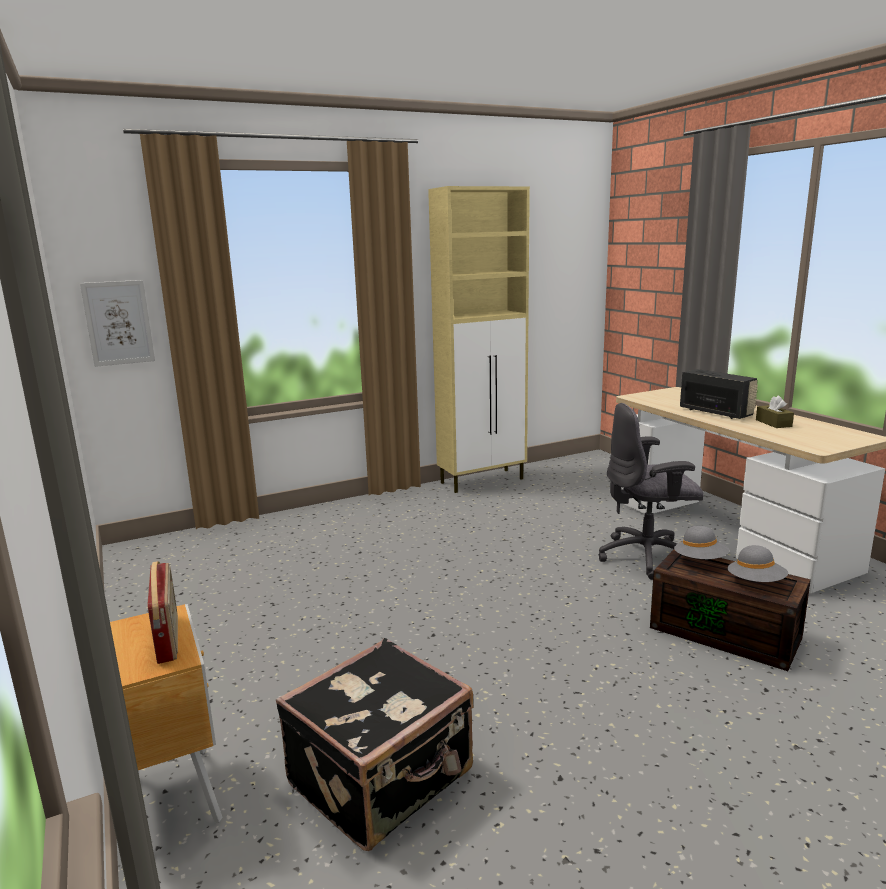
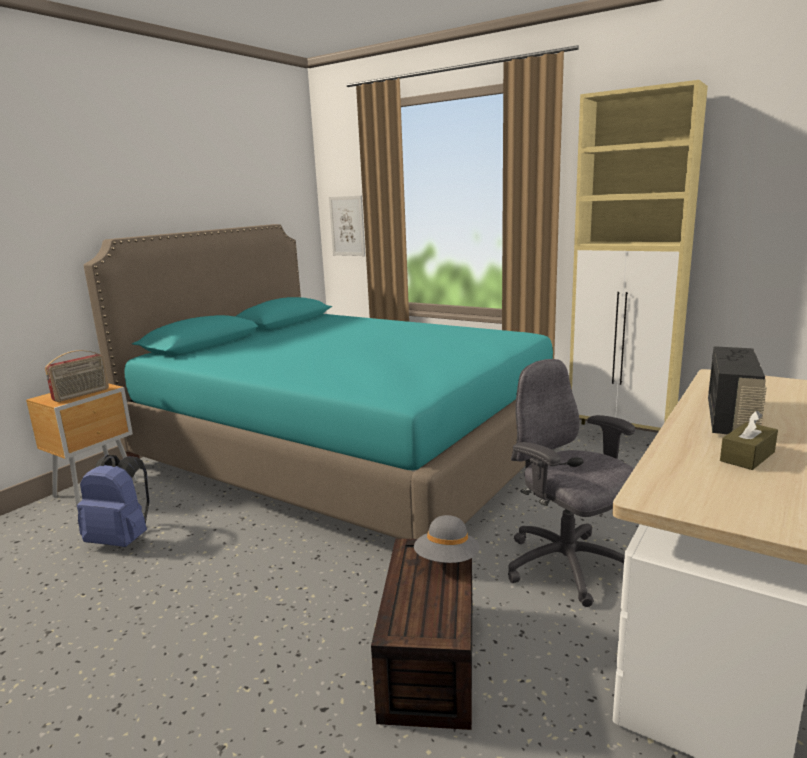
camera: 60 degrees right, 0 degrees up
(349, 588) = (345, 455): none -> turquoise bed
(383, 779) = (122, 540): black suitcase -> blue backpack
(756, 583) = (422, 607): grey hat -> none

